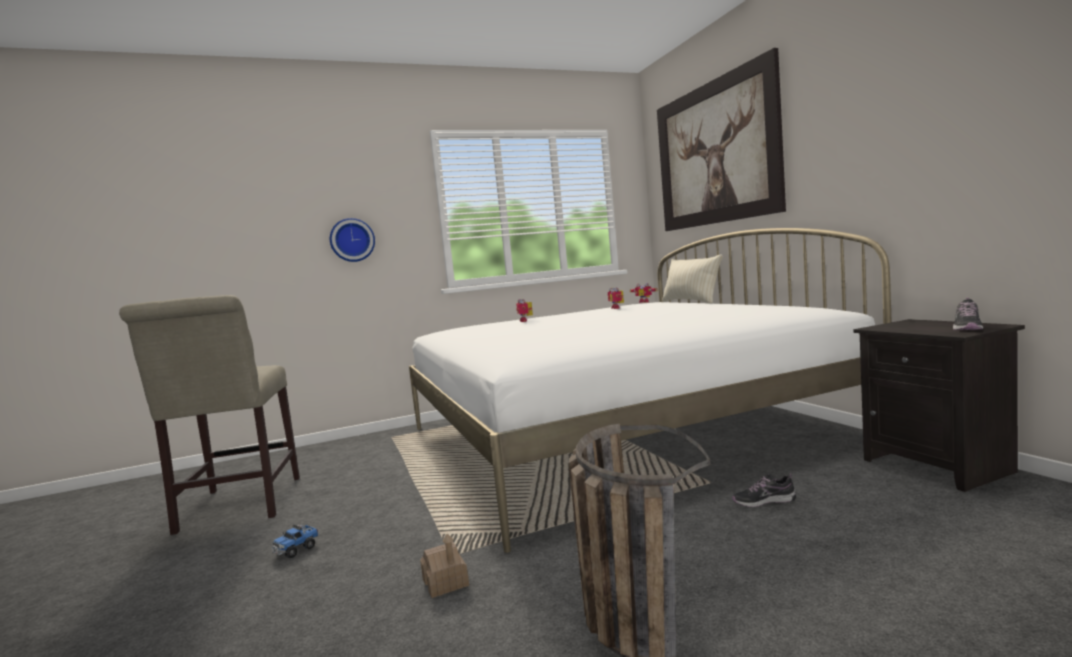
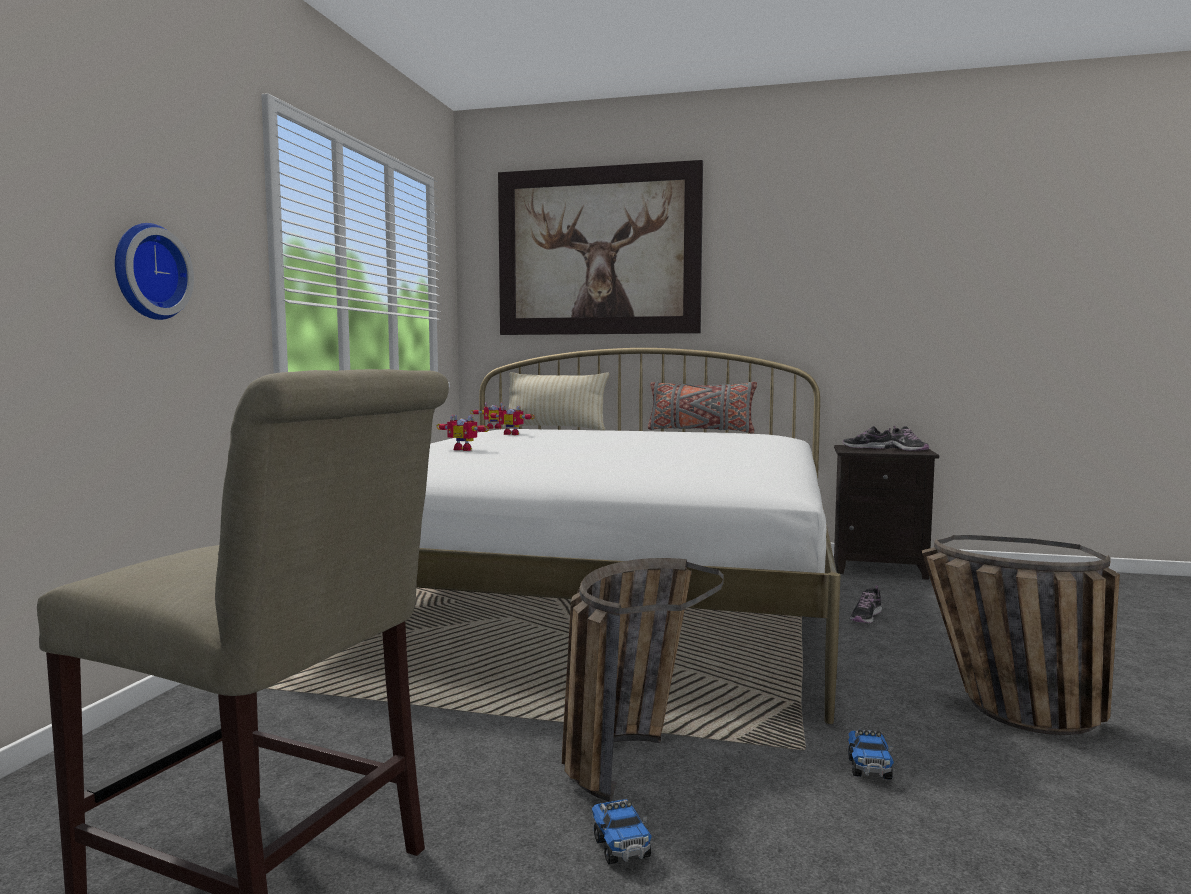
camera: 55 degrees left, 0 degrees up
(399, 517) = (628, 753): none -> basket
(445, 583) = (869, 768): toy house -> toy truck
(775, 304) = (700, 431): none -> grey pillow
(921, 324) = (867, 448): none -> shoe

